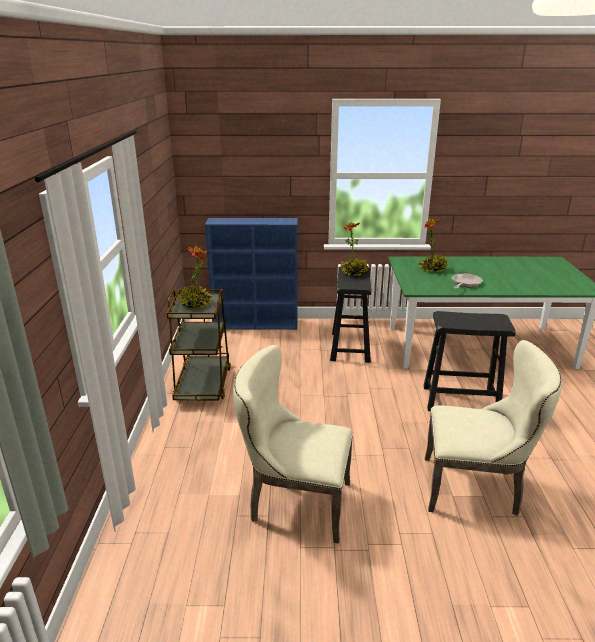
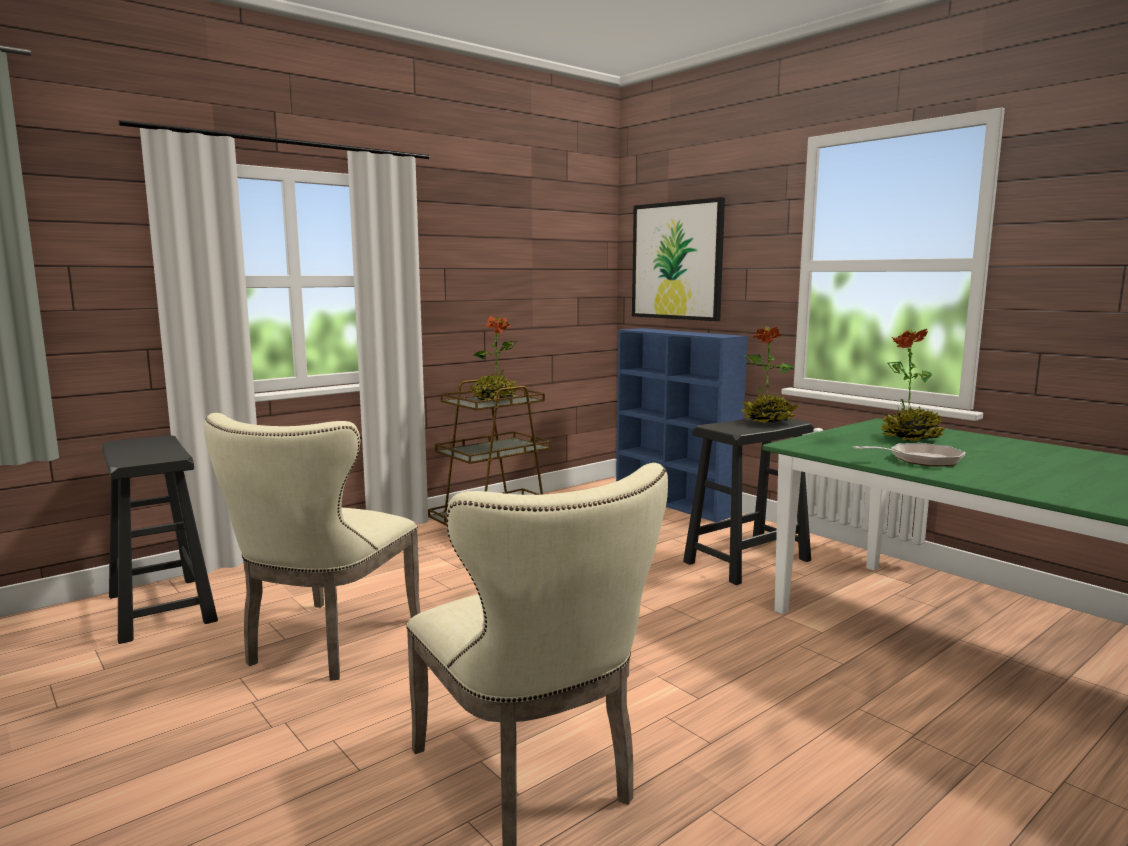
camera: 50 degrees right, 15 degrees down
(233, 171) = (677, 261): none -> picture
(294, 503) = (325, 645): beige chair -> beige chair turned 135 degrees counterclockwise
(459, 400) = (781, 684): black stool -> black stool (161, 608)

